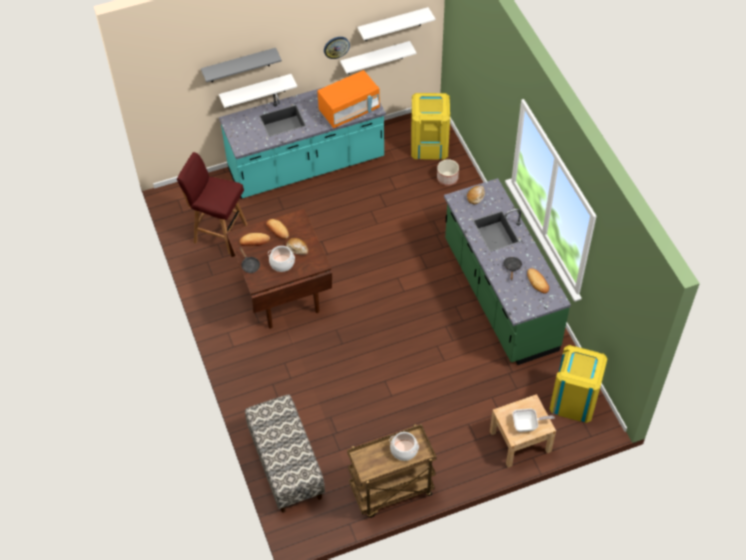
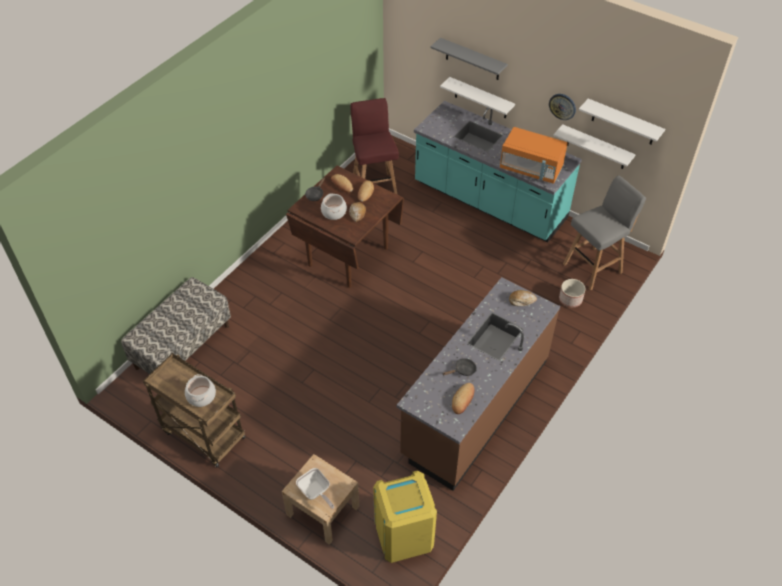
camera: 55 degrees right, 5 degrees down
(429, 145) = (594, 268): yellow trash can -> grey stool
(499, 296) = (474, 407): green counter -> brown counter

